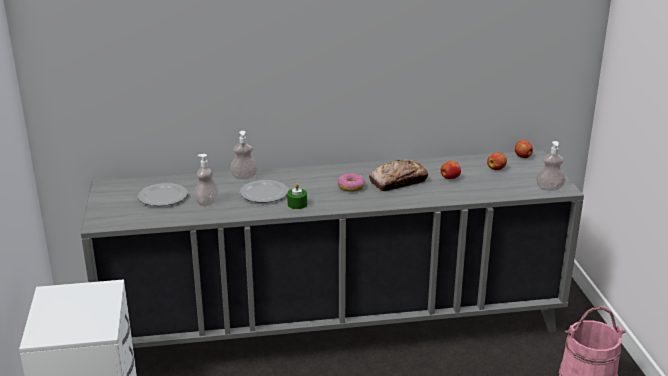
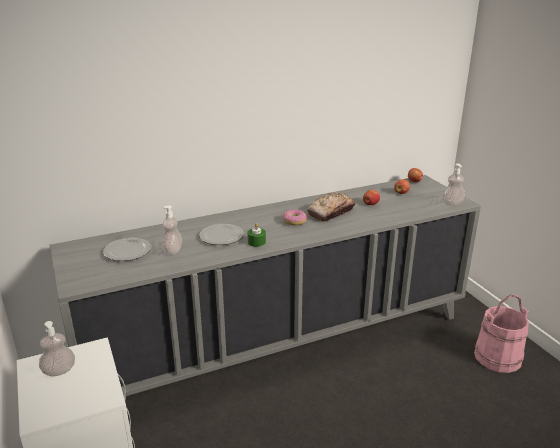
camera: 15 degrees left, 0 degrees up
(244, 177) = (196, 223): soap dispenser -> soap dispenser (59, 371)

